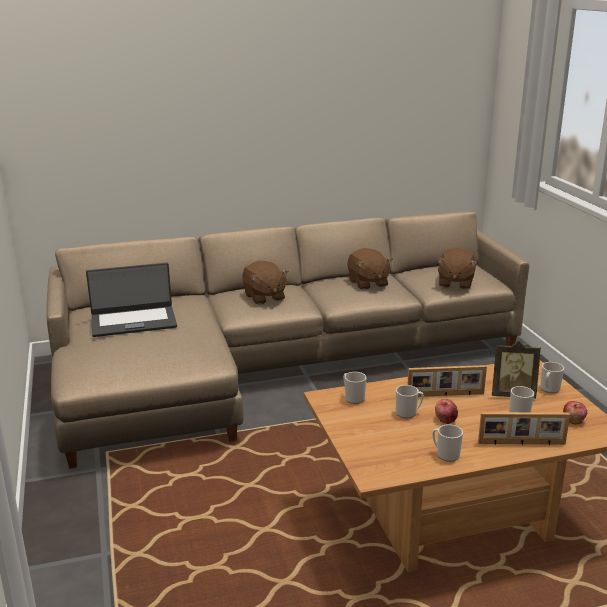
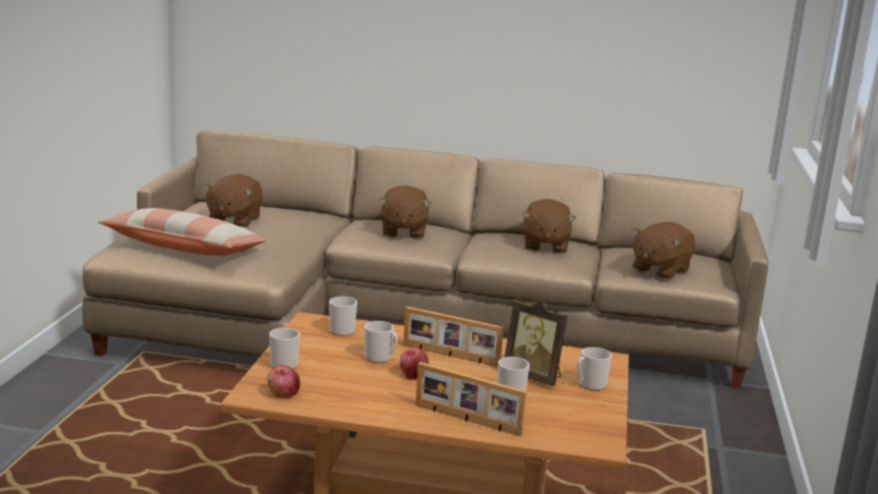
camera: 25 degrees right, 5 degrees down
(128, 359) = (184, 248): none -> pillow
(133, 321) = (233, 220): laptop -> brown plush toy
(445, 454) = (361, 402): mug -> mug (282, 364)
(573, 421) = (570, 420): apple -> apple (283, 394)

